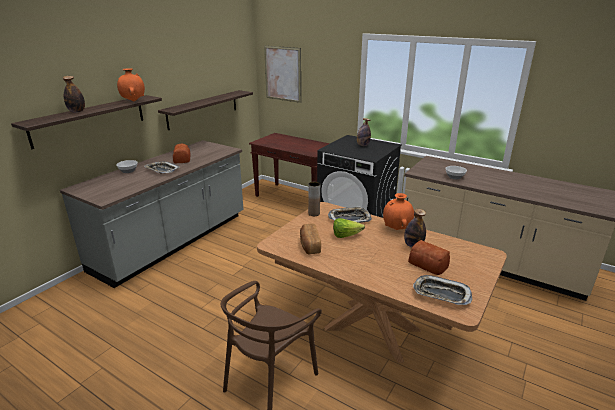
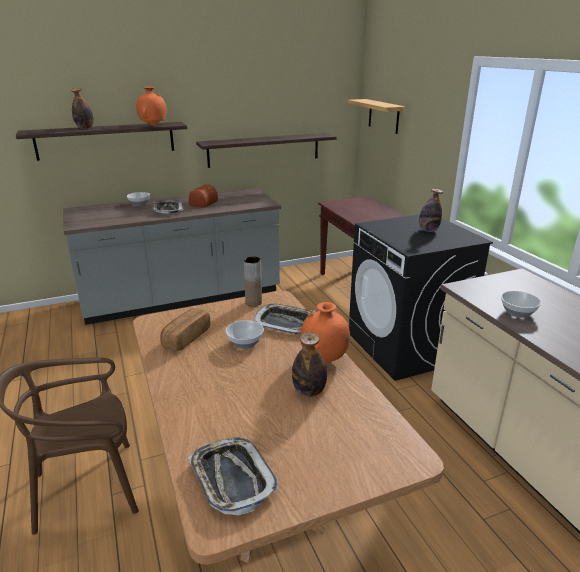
camera: 35 degrees right, 0 degrees up
(283, 74) = (383, 116): picture -> shelf
(346, 235) = (245, 343): lettuce -> bowl
(427, 264) = (286, 426): bread -> none

